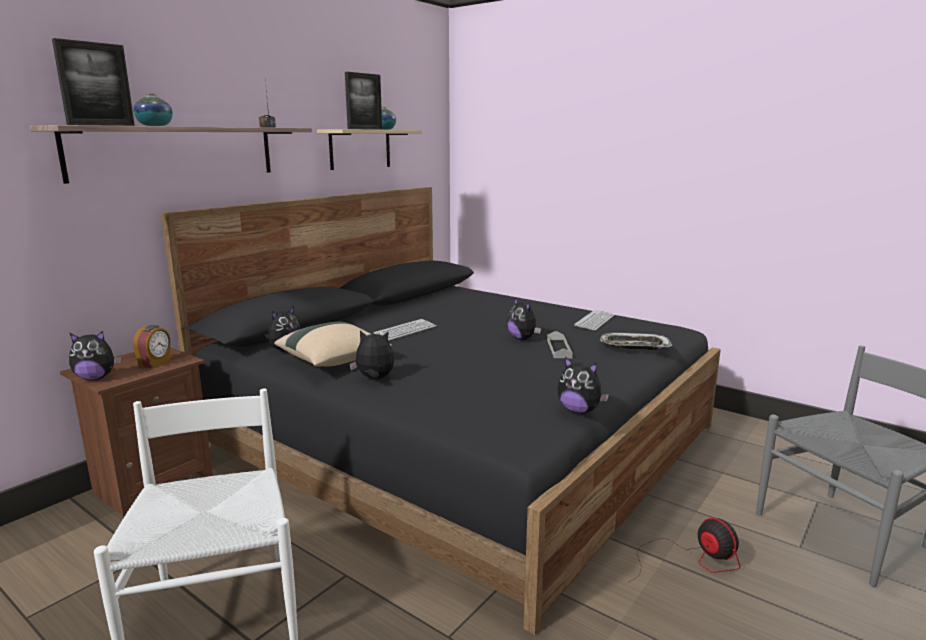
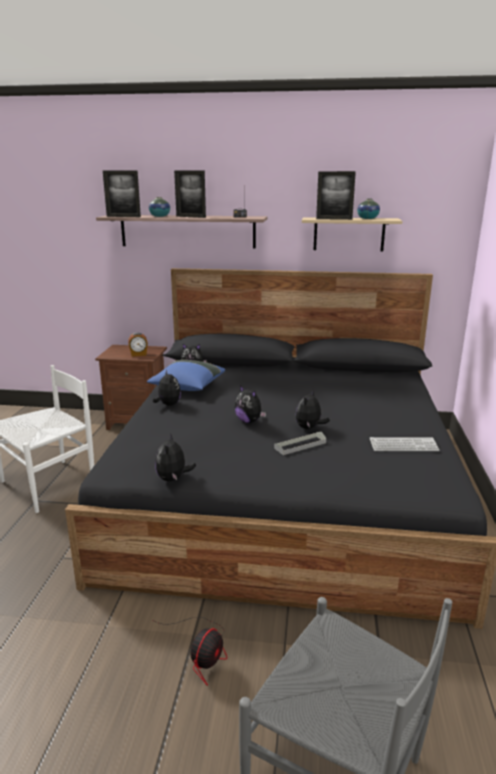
camera: 60 degrees right, 5 degrees up
(96, 378) = (109, 352): plush toy -> plush toy (249, 421)
(207, 126) = (190, 217): none -> picture frame
(334, 361) = (187, 387): beige pillow -> blue pillow
(405, 331) = (267, 388): keyboard -> none
(634, 346) = (347, 475): tray -> none

